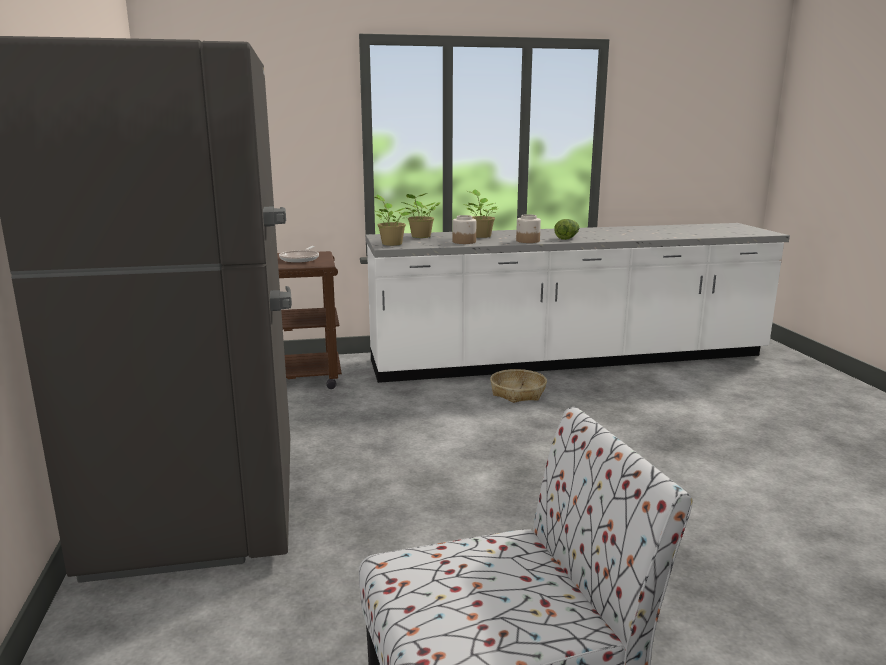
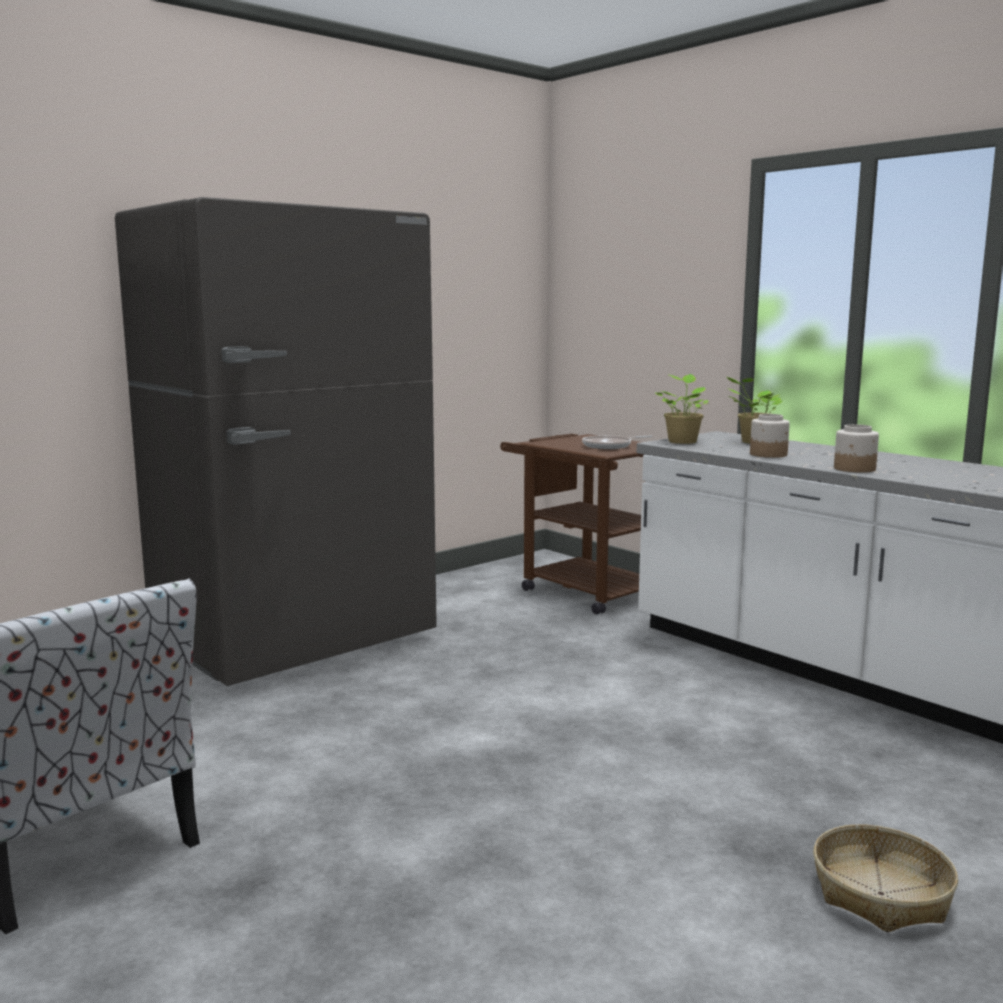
camera: 60 degrees right, 5 degrees down
(480, 236) = (829, 454): potted plant -> none
(518, 393) = (759, 703): basket -> basket (881, 894)
(567, 238) = (939, 477): lettuce -> none

